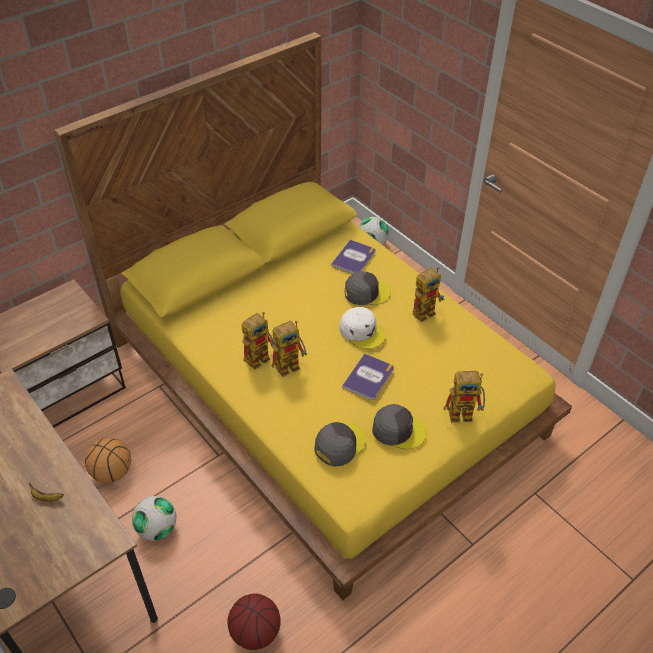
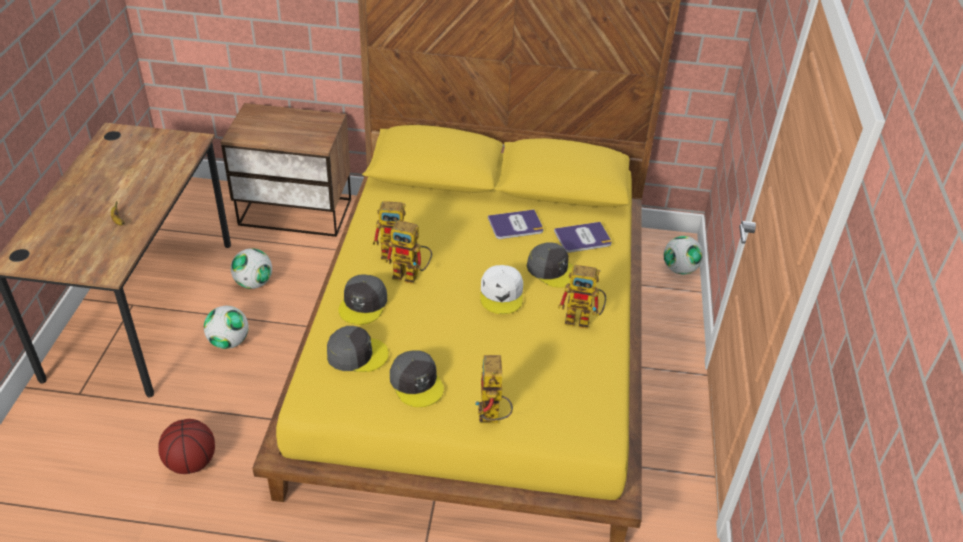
camera: 45 degrees right, 5 degrees down
(112, 471) = (254, 283): basketball -> football
(291, 409) = (363, 304): none -> grey cap
(368, 377) = (453, 328): book -> book (515, 225)
(465, 413) = (491, 418): toy robot -> toy robot turned 45 degrees clockwise

